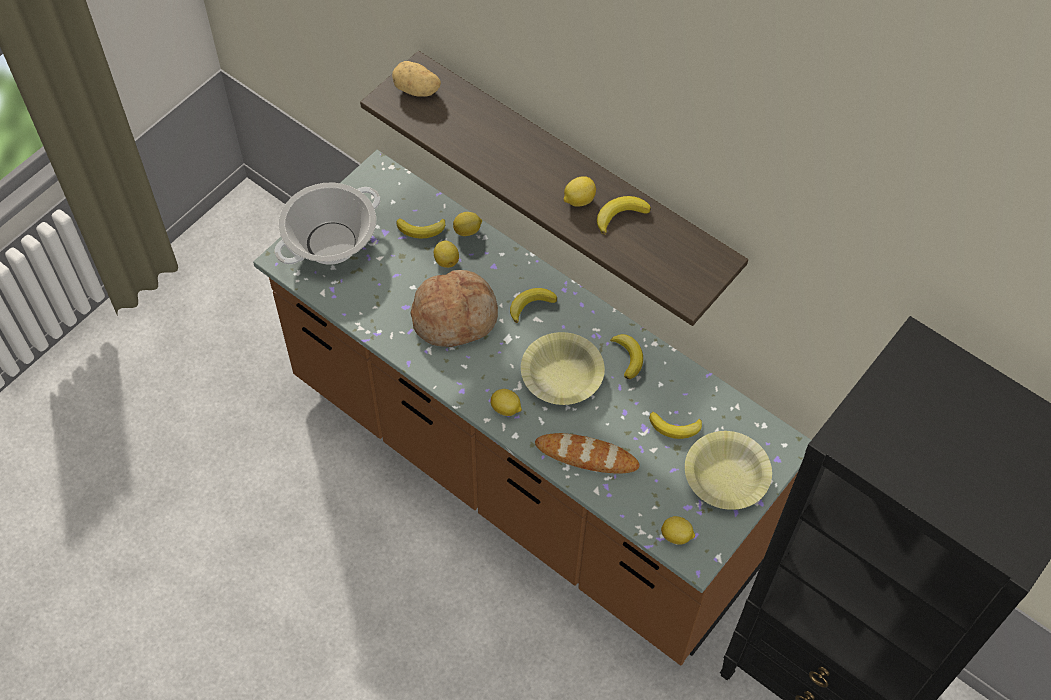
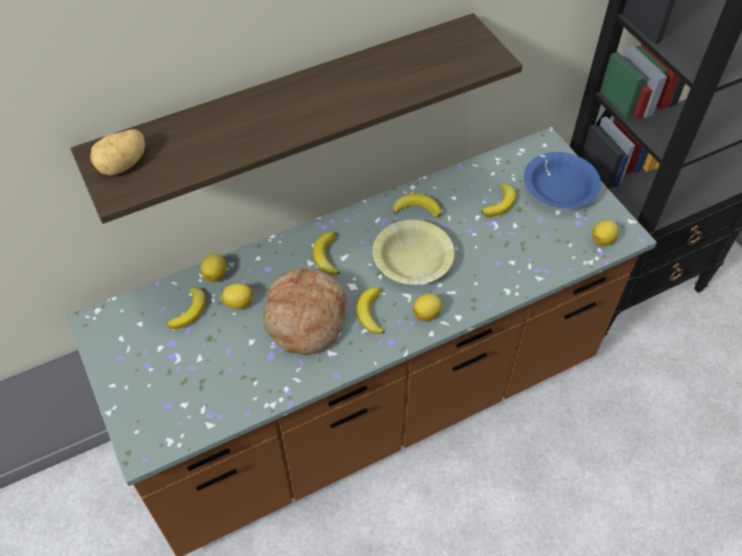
camera: 65 degrees left, 5 degrees down
(331, 243) = (154, 395): cooking pot -> none
(578, 200) = (347, 92): lemon -> none
(586, 456) = (502, 272): bread -> none
(620, 215) = (381, 71): banana -> banana (370, 313)
(726, 477) = (559, 189): yellow bowl -> blue bowl

